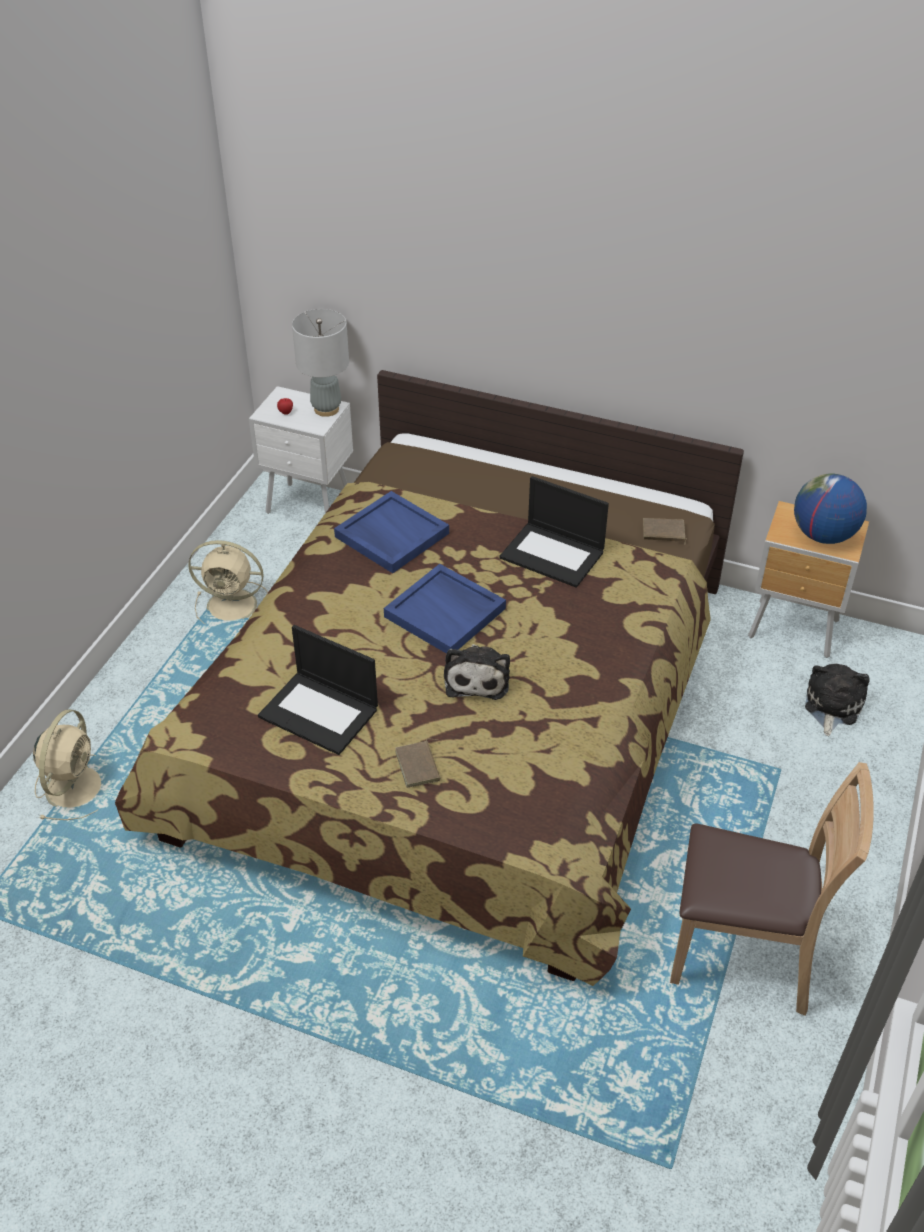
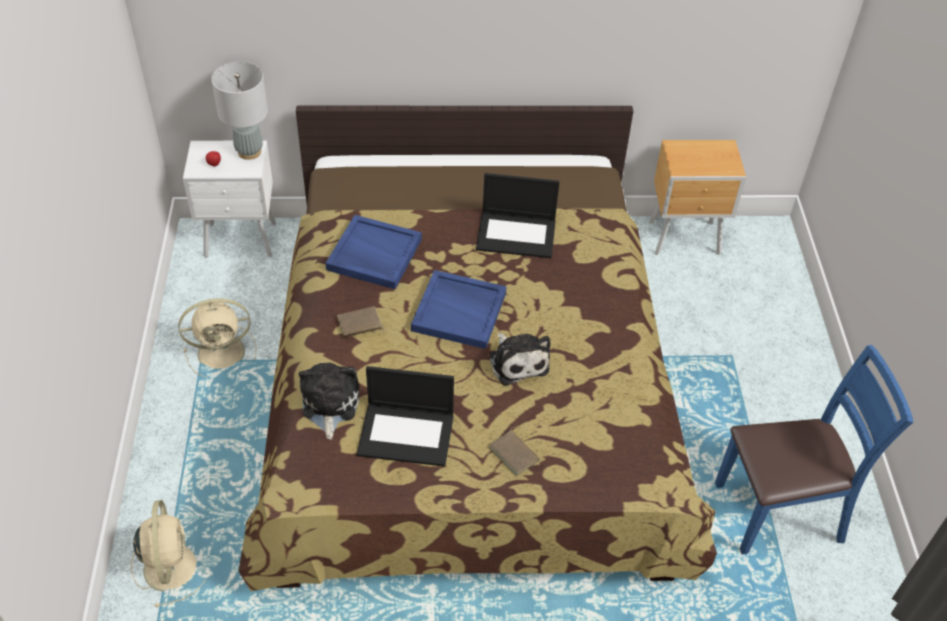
camera: 25 degrees left, 5 degrees up
(663, 533) = (588, 191): brown book -> brown book (360, 325)
(744, 953) = (780, 511): brown chair -> blue chair
(823, 535) = (709, 161): globe -> none
(831, 706) = (742, 293): plush toy -> plush toy (329, 404)

